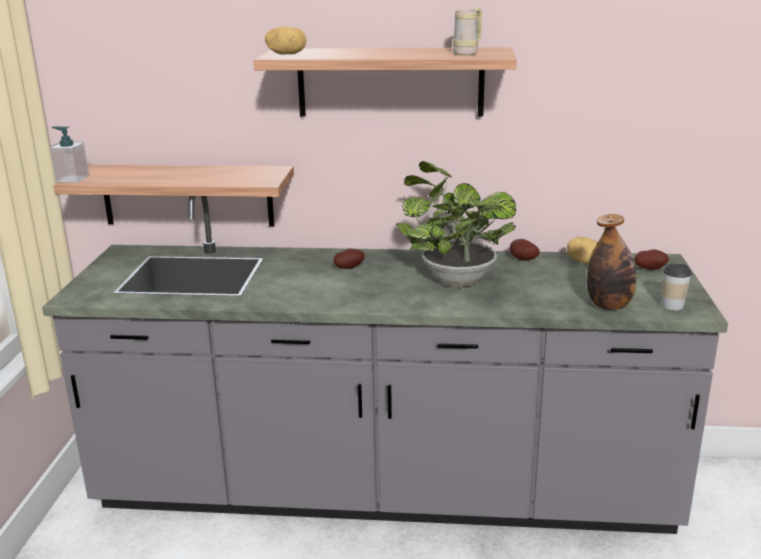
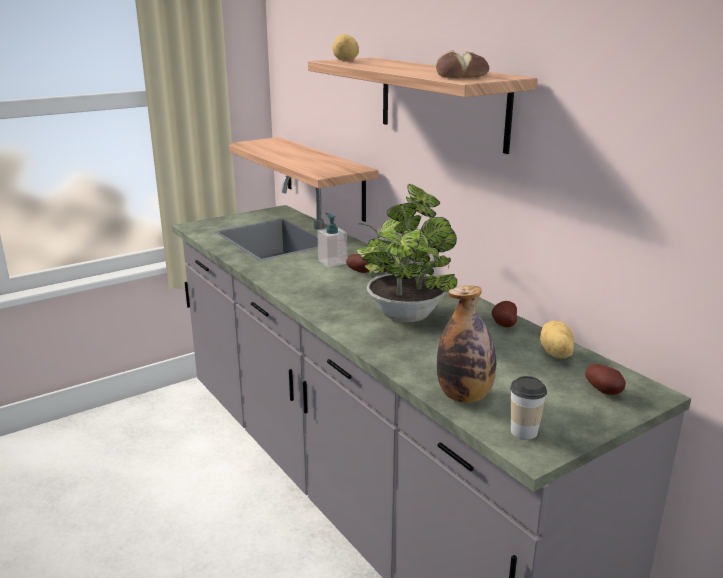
camera: 50 degrees right, 0 degrees up
(72, 179) = (246, 143): soap dispenser -> soap dispenser (332, 262)
(469, 53) = (461, 76): beige mug -> bread

